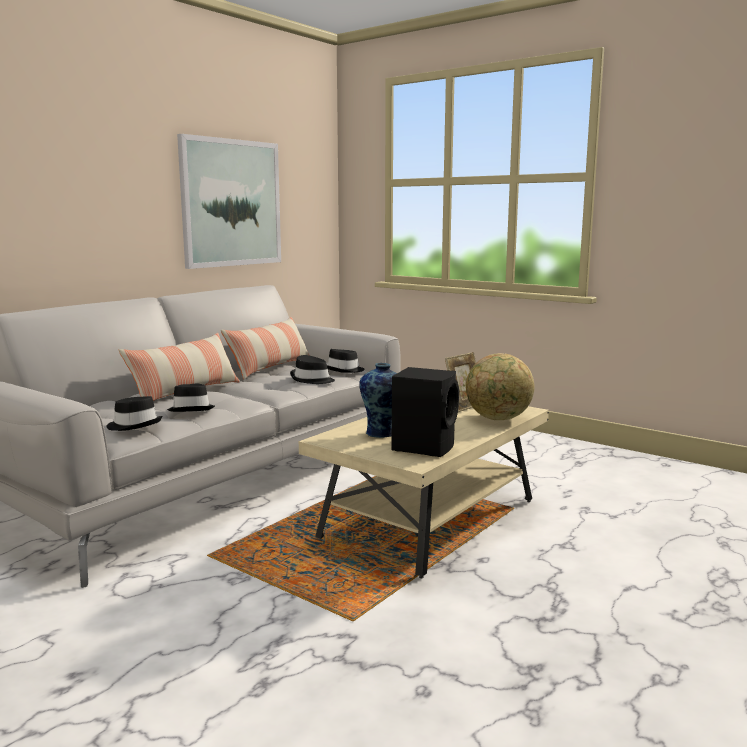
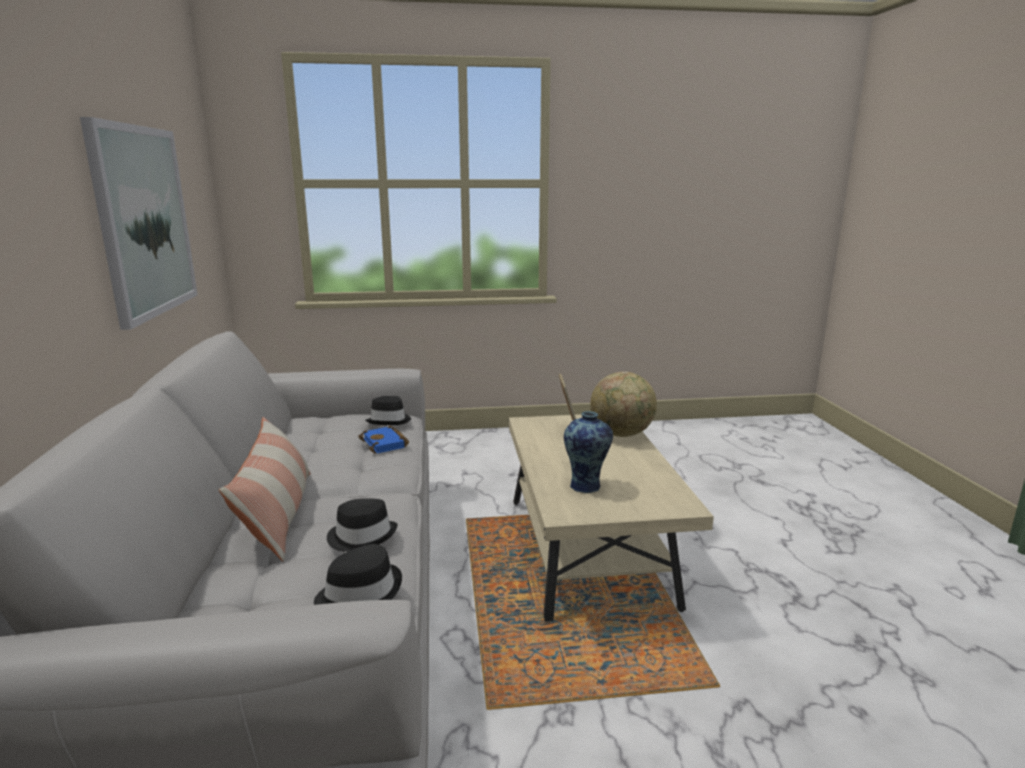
camera: 45 degrees left, 5 degrees up
(270, 367) = (296, 441): pillow -> none
(312, 380) = (386, 444): black hat -> blue book
(425, 446) = (647, 485): black speaker -> none

